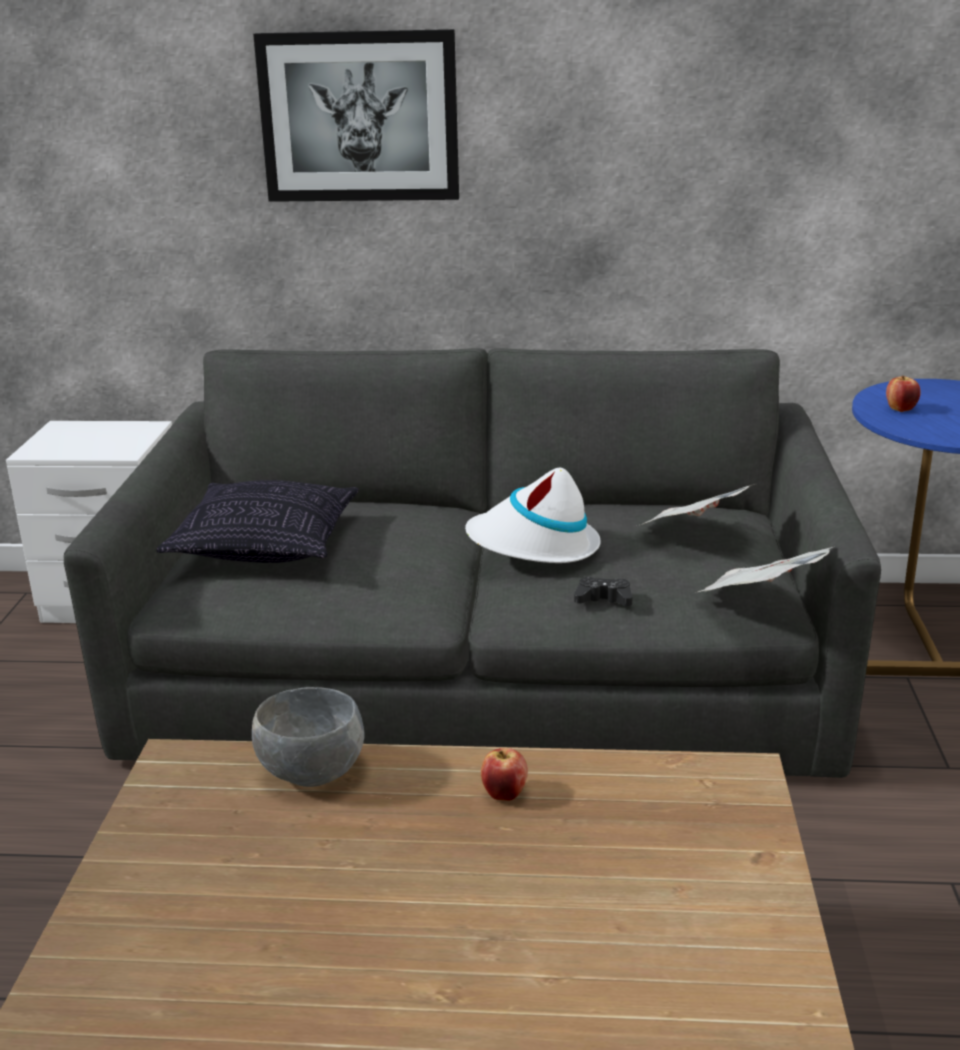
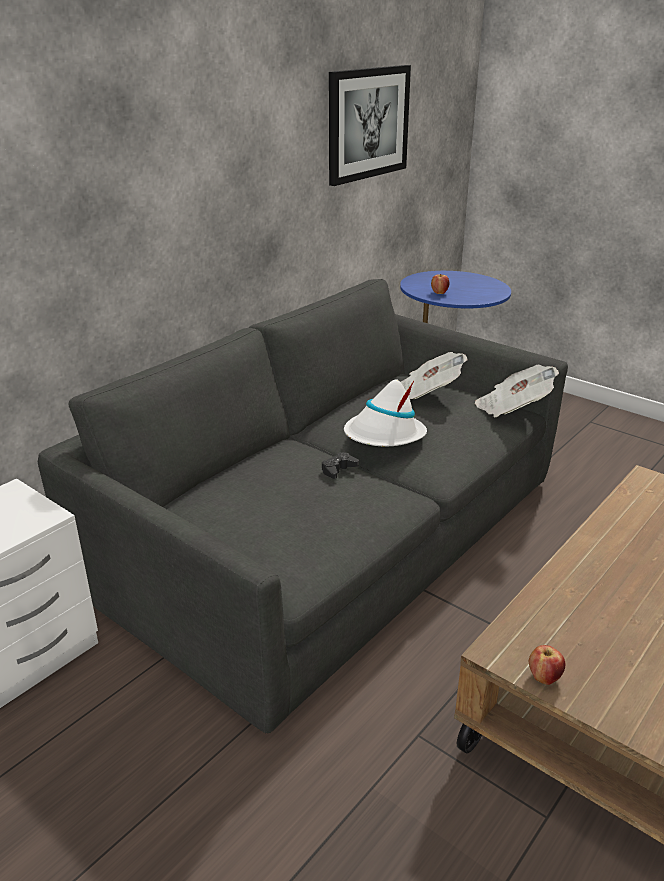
camera: 55 degrees left, 5 degrees up
(266, 545) = (259, 517): pillow -> none
(313, 775) = (559, 602): grey bowl -> none
(359, 117) = (134, 170): picture -> picture (368, 123)
(505, 794) = (623, 547): apple -> apple (544, 677)
(603, 599) = (463, 443): black game controller -> black game controller (338, 469)

